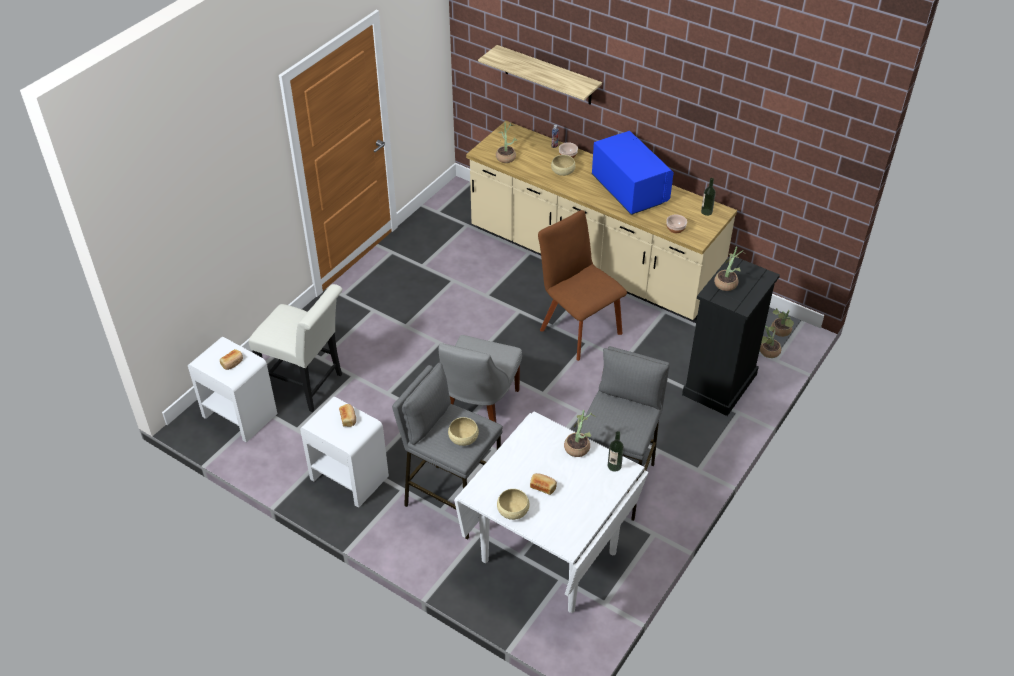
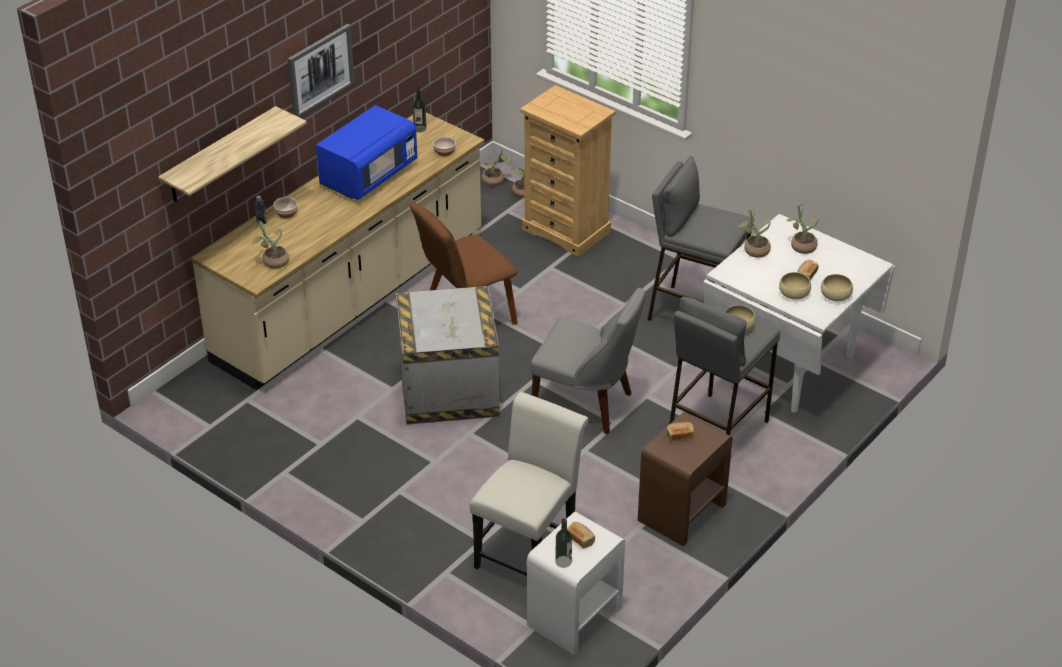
camera: 85 degrees left, 5 degrees down
(348, 477) = (681, 513): white nightstand -> brown nightstand
(489, 325) = (447, 389): none -> crate
(562, 171) = (317, 219): beige bowl -> beige bowl (794, 293)
(614, 466) = (779, 230): bottle -> bottle (563, 561)
(628, 190) = (368, 175): blue microwave -> blue microwave turned 150 degrees clockwise
(649, 92) = (320, 71): none -> picture
(719, 385) = (566, 230): black dresser -> beige dresser
(727, 282) = (563, 115): potted plant -> potted plant (801, 245)

